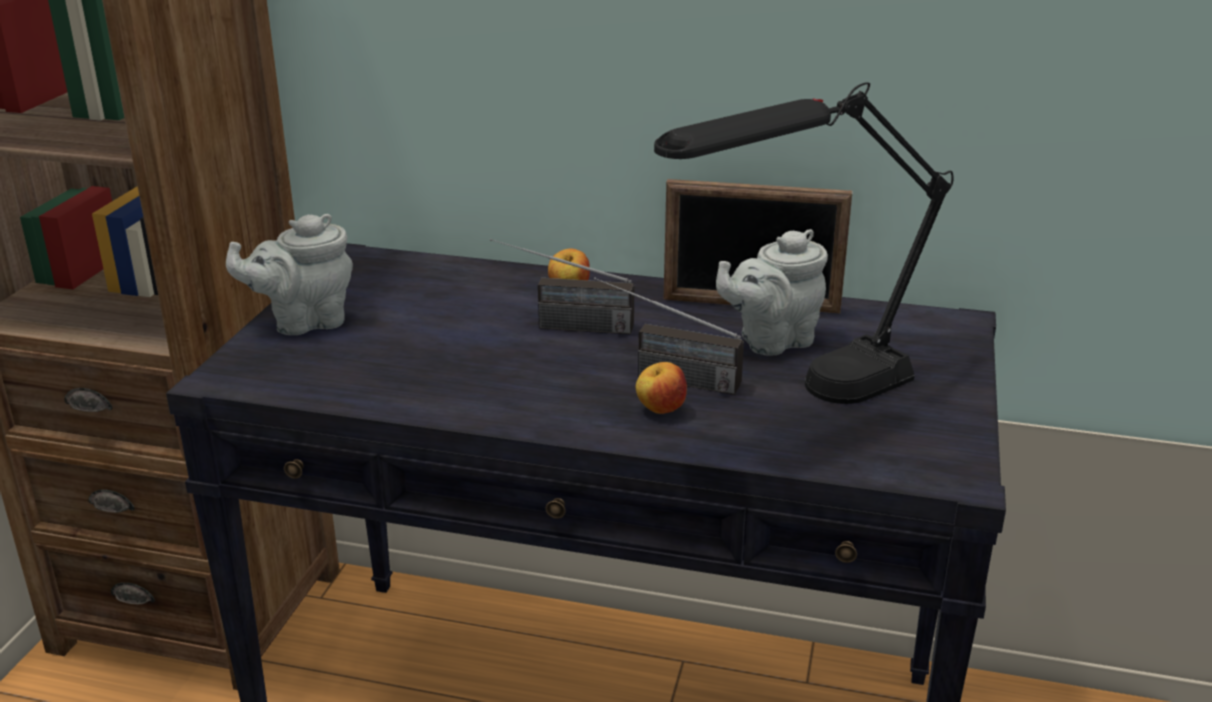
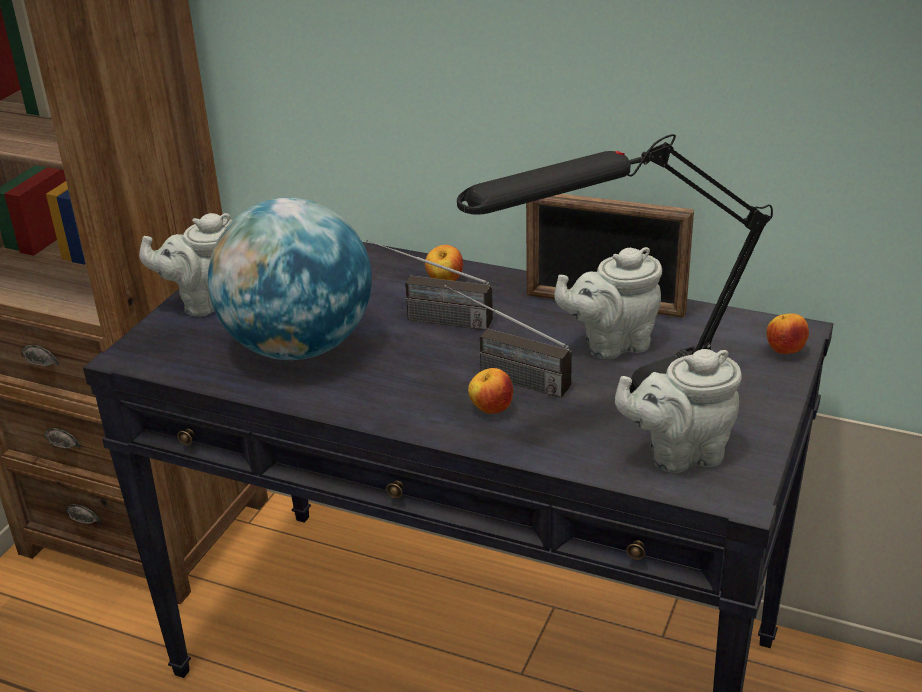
camera: 10 degrees right, 5 degrees up
(421, 359) = (298, 346): none -> globe
(882, 441) = (679, 453): none -> grey teapot
(956, 339) = (784, 351): none -> apple

